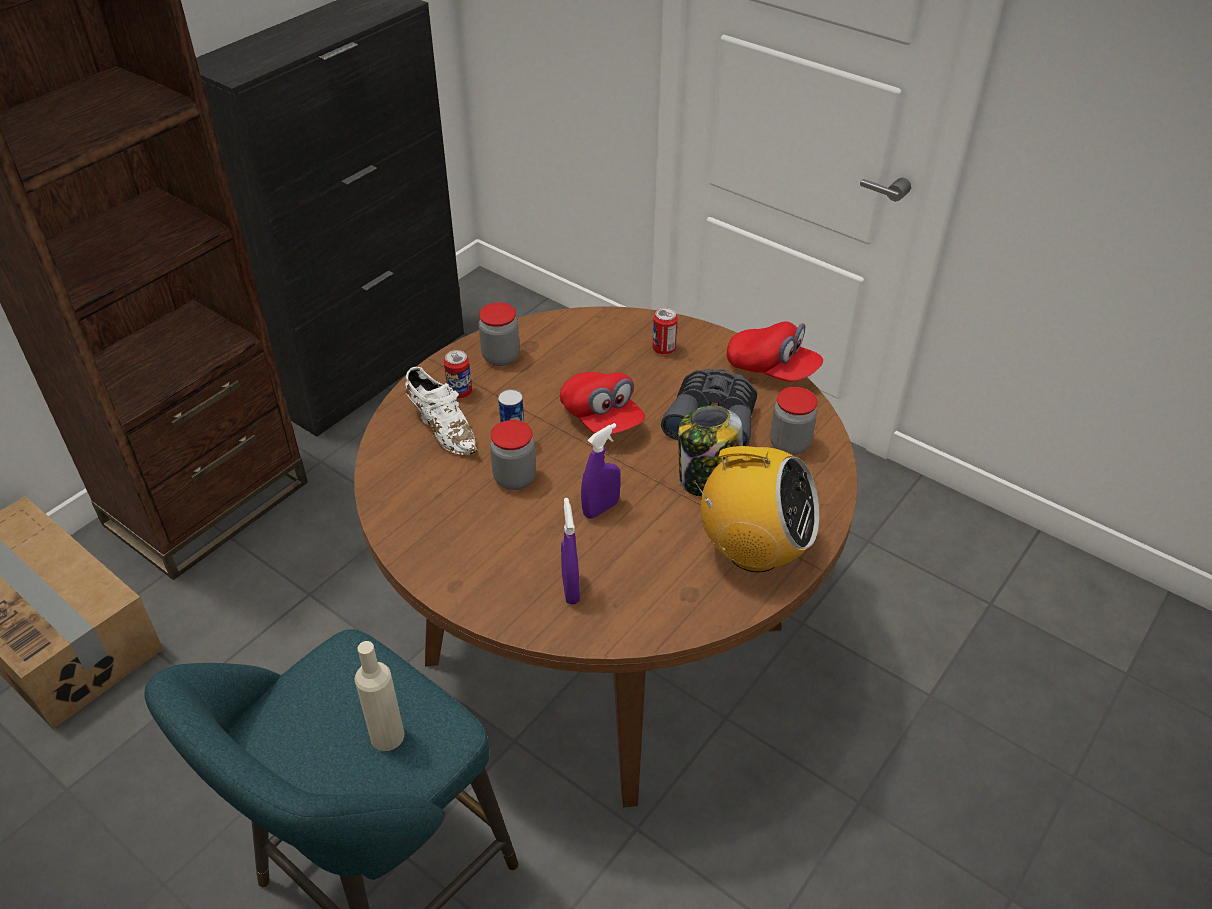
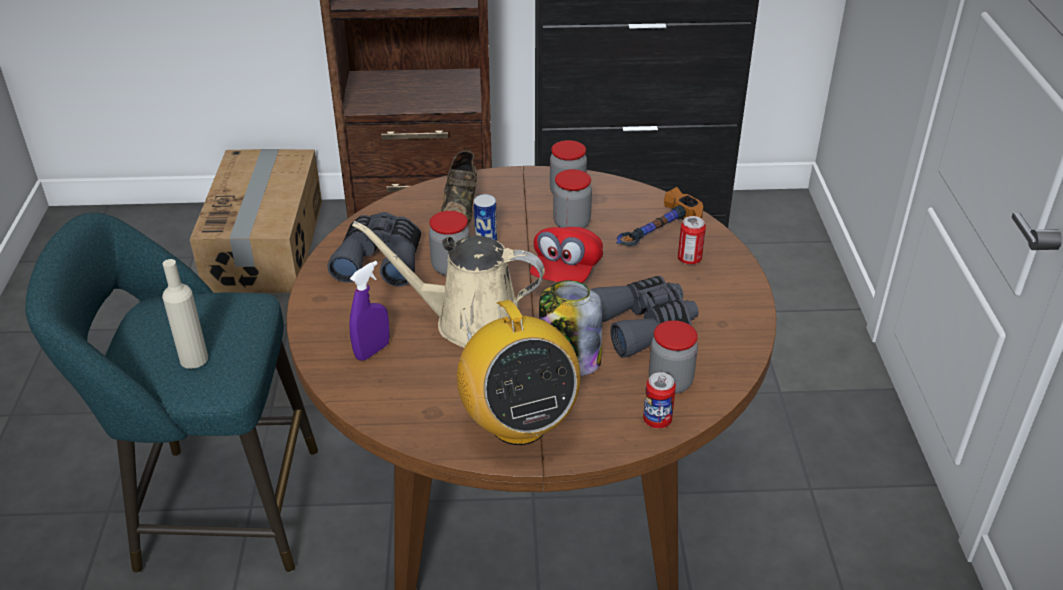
camera: 50 degrees right, 5 degrees down
(442, 428) = (460, 211): white shoe -> brown shoe
(448, 515) = (381, 259): none -> grey binoculars
(460, 393) = (506, 197): can -> can (657, 420)
(544, 379) = (571, 224): none -> jar
(601, 509) = (469, 322): purple spray bottle -> beige watering can
(616, 345) = (658, 235): none -> hammer
(772, 369) = (750, 326): red cap -> none

